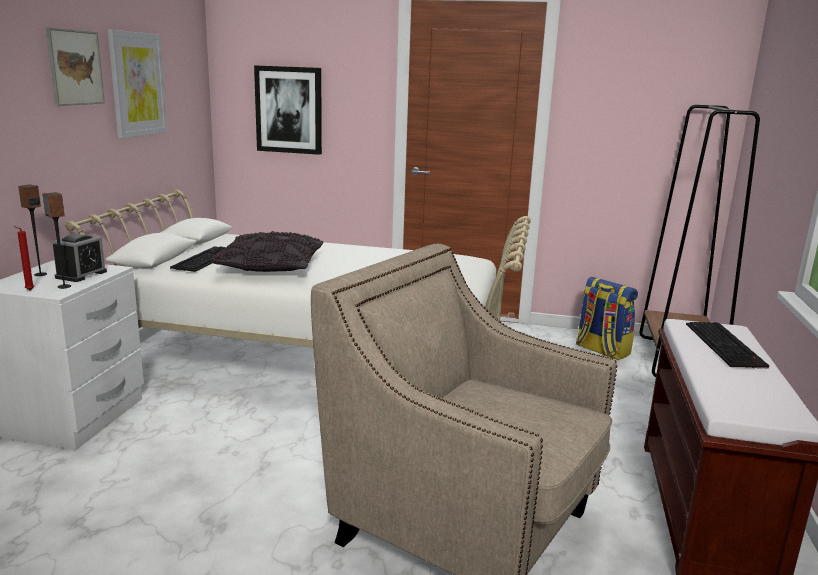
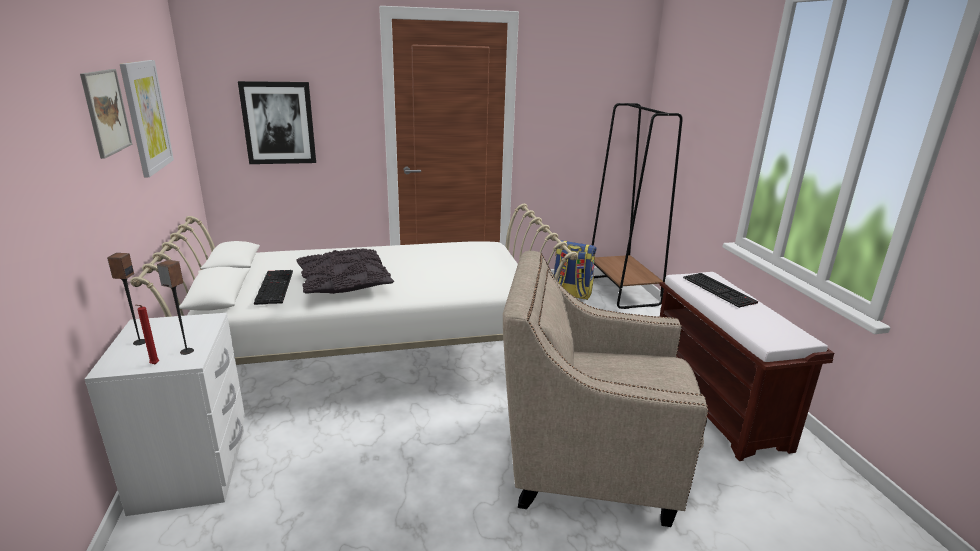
camera: 25 degrees left, 5 degrees up
(81, 274) = (185, 333): alarm clock -> none

